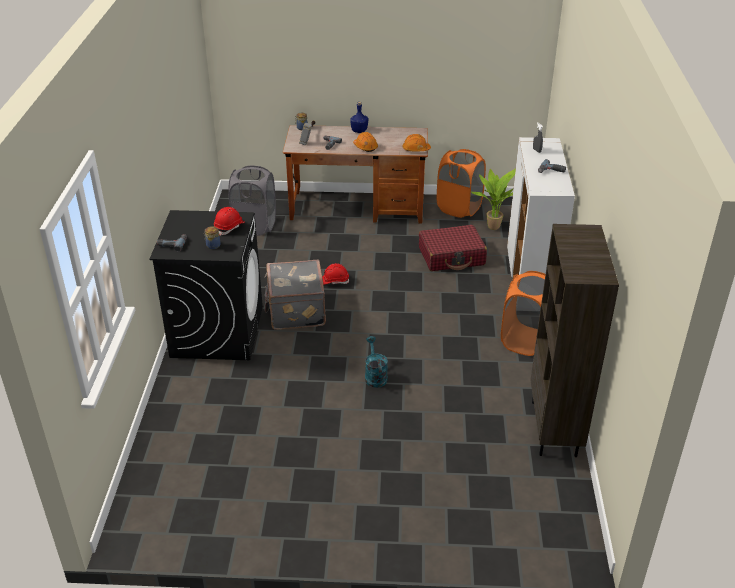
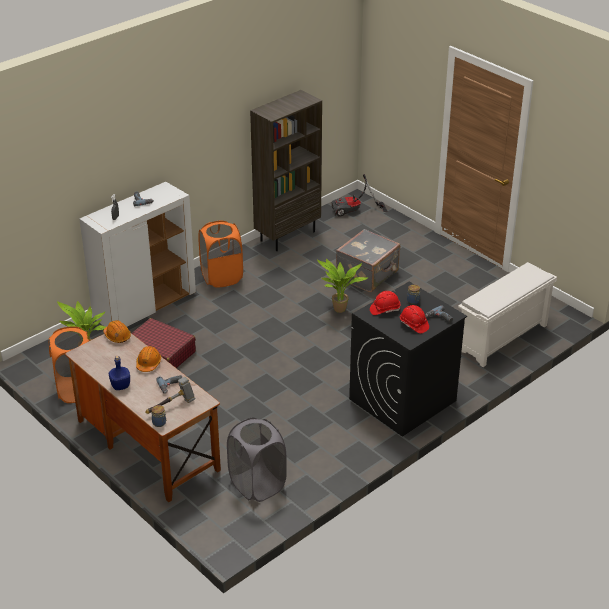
camera: 135 degrees left, 0 degrees up
(179, 449) = (502, 339): none -> white shoe rack
(295, 311) = (330, 381): grey suitcase -> grey suitcase (368, 275)
(334, 281) = (270, 388): red hard hat -> red hard hat (413, 325)
(375, 376) = (339, 311): turquoise watering can -> potted plant
(550, 523) = (354, 211): none -> vacuum cleaner

